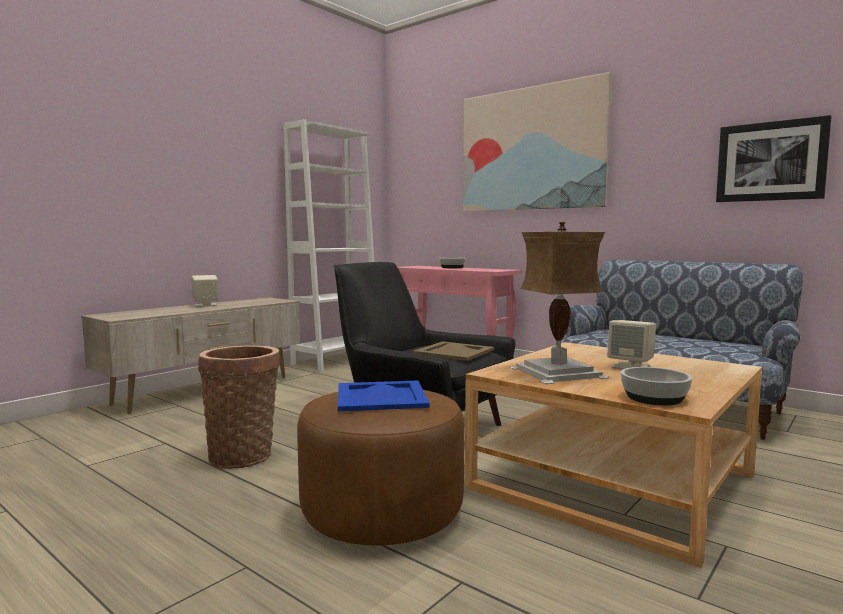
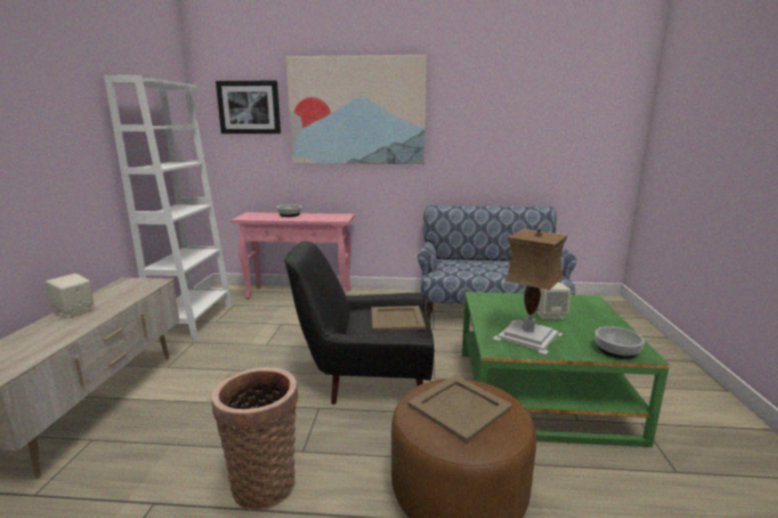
camera: 35 degrees left, 10 degrees up
(382, 396) = (459, 405): blue tray -> beige tray
(613, 481) = (541, 392): beige coffee table -> green coffee table
(770, 161) = (536, 137): picture -> picture (249, 107)

